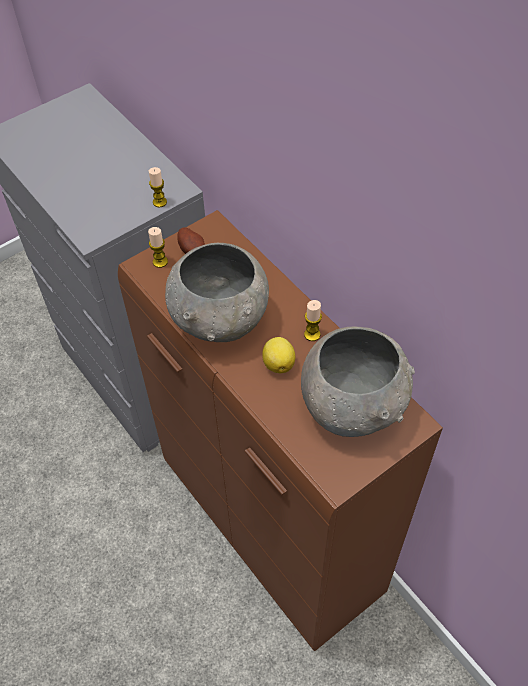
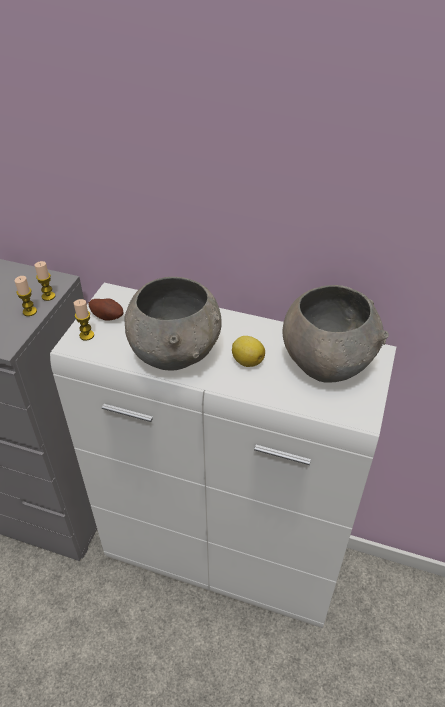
camera: 35 degrees left, 10 degrees down
(272, 528) = (225, 557): brown cabinet -> white cabinet
(312, 334) = (254, 331): candle -> candle (29, 311)

